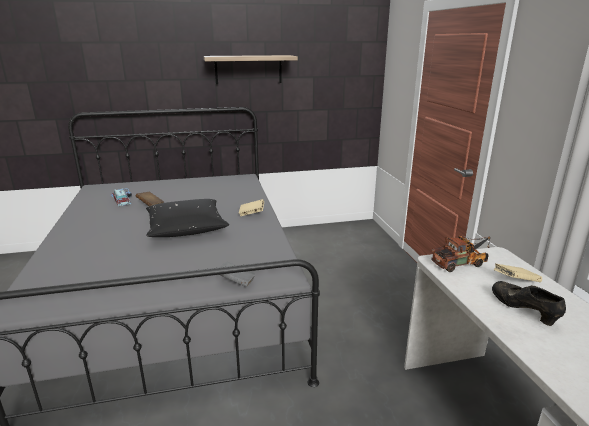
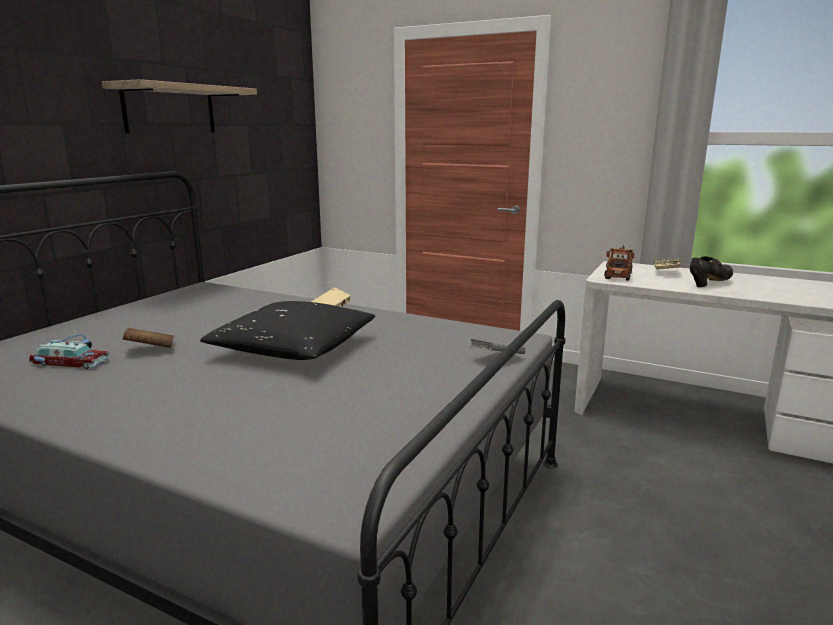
camera: 50 degrees left, 5 degrees down
(523, 311) = (710, 283): black shoe -> black shoe turned 135 degrees clockwise

